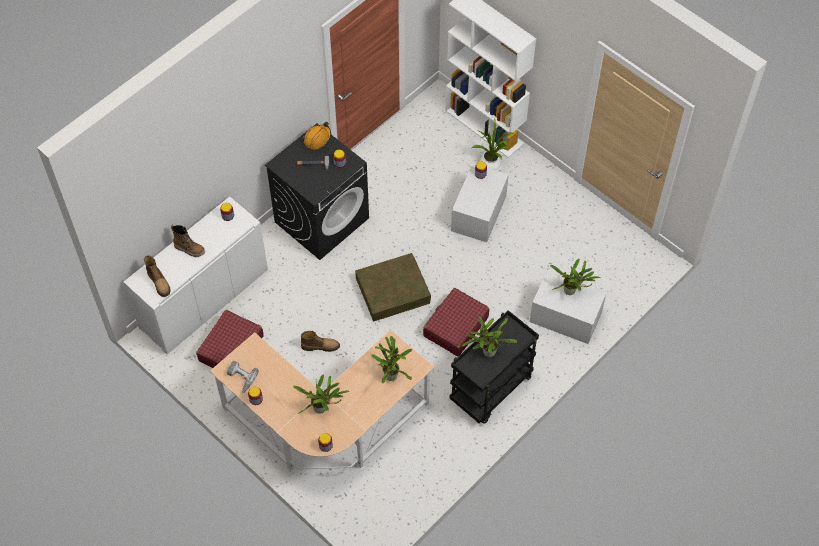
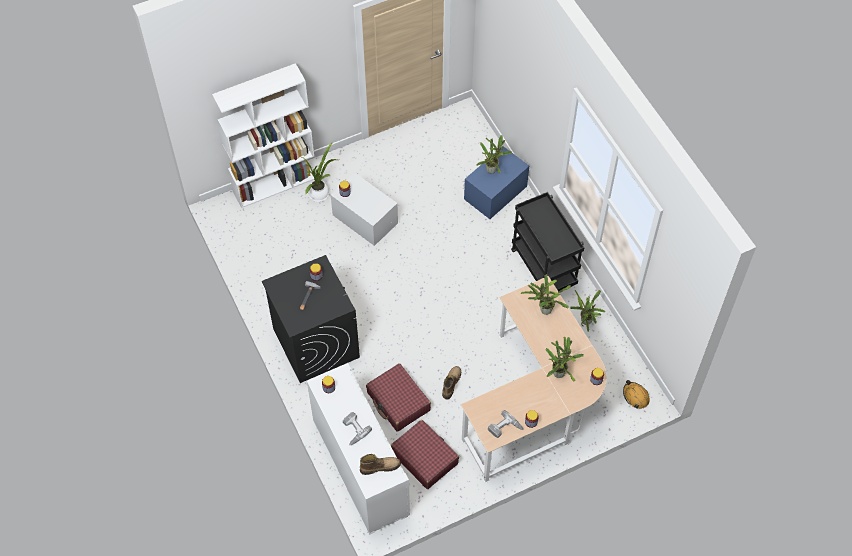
camera: 70 degrees left, 0 degrees up
(189, 249) = (353, 430): boot -> power drill
(317, 138) = (280, 285): orange hard hat -> orange hard hat (635, 396)
(392, 290) = (416, 309): brown storage box -> none
(455, 327) = (473, 274): red suitcase -> red suitcase (398, 402)
(487, 352) = (547, 234): potted plant -> potted plant (585, 322)
(565, 317) = (495, 192): white storage box -> blue storage box

